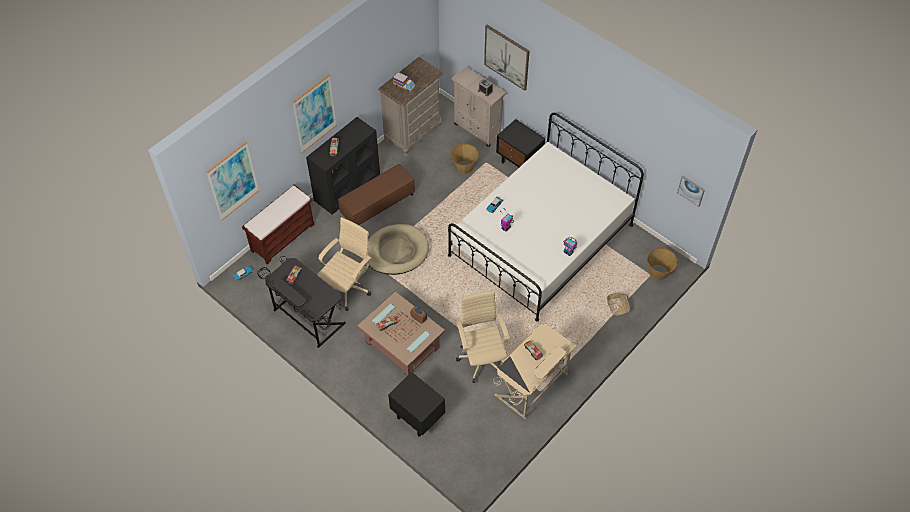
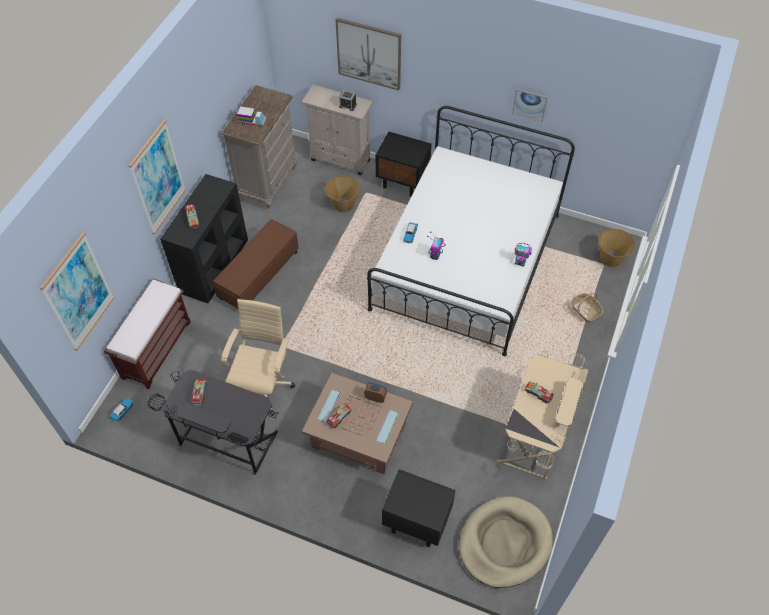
camera: 20 degrees left, 0 degrees up
(396, 251) = (304, 324): beige dog bed -> beige dog bed (504, 543)
(481, 358) = (461, 422): beige office chair -> none
(691, 190) = (641, 148): picture -> picture (529, 104)

